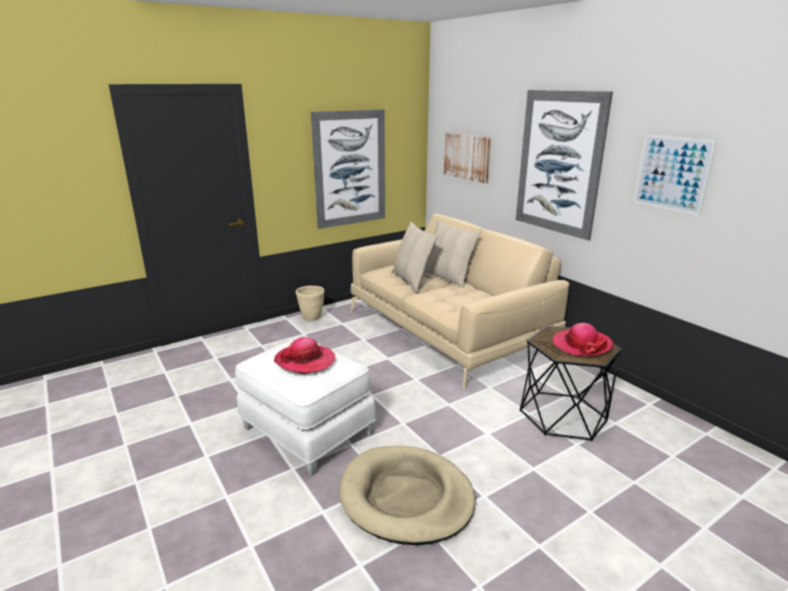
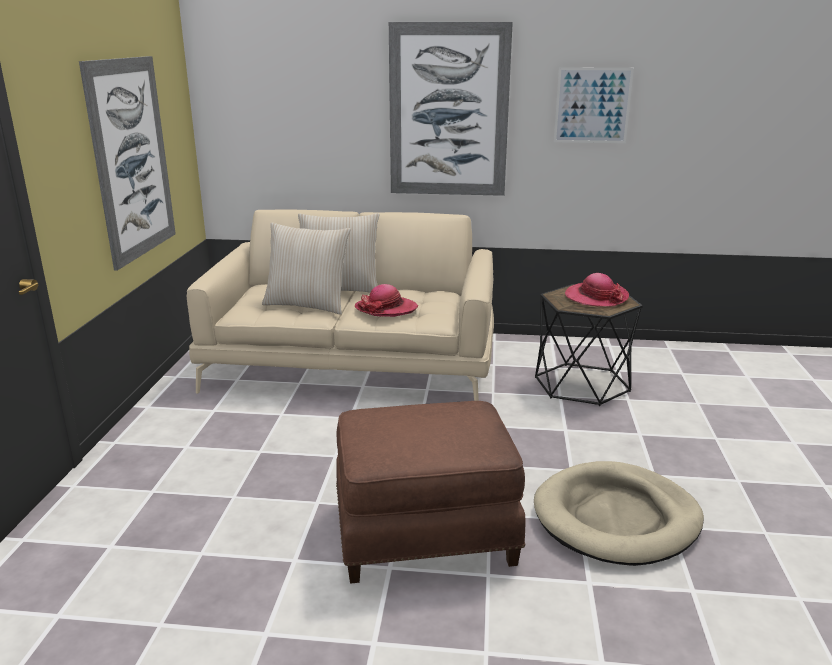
camera: 50 degrees left, 0 degrees up
(305, 361) = (430, 425): hat -> hat (386, 309)
(306, 431) = (425, 535): white ottoman -> brown ottoman
(311, 317) = (153, 424): beige planter -> none
(467, 157) = (285, 120): picture -> none

